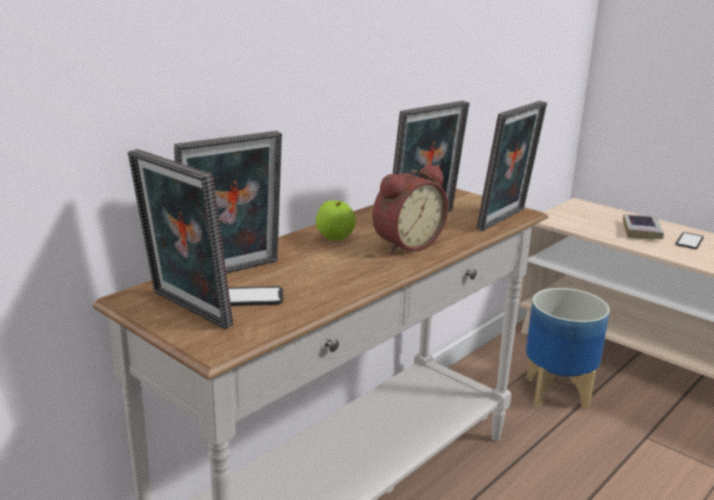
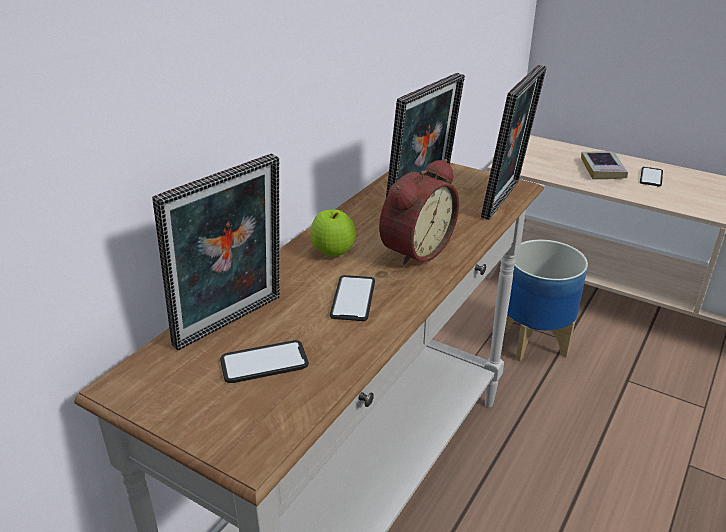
camera: 10 degrees left, 10 degrees up
(185, 311) = (196, 397): picture frame -> none
(338, 268) = (353, 299): none -> phone

